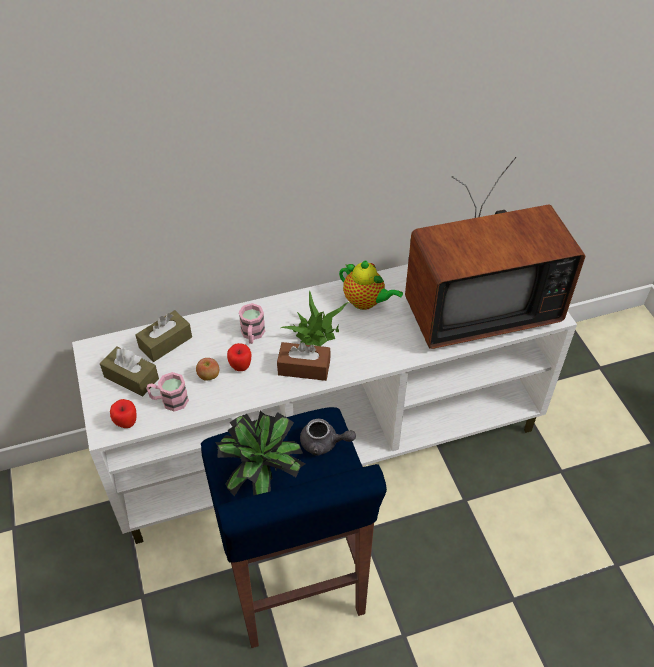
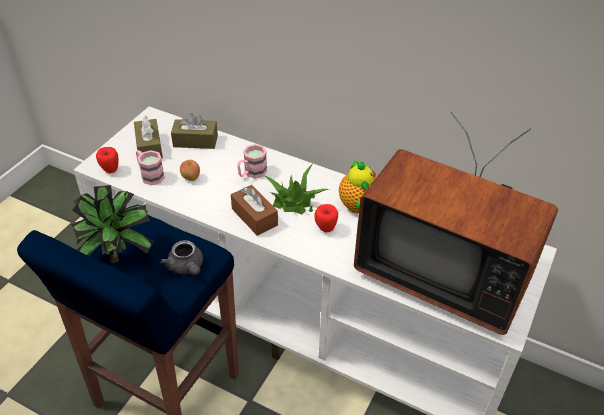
camera: 45 degrees right, 5 degrees down
(240, 367) = (216, 187): apple -> apple (325, 229)

